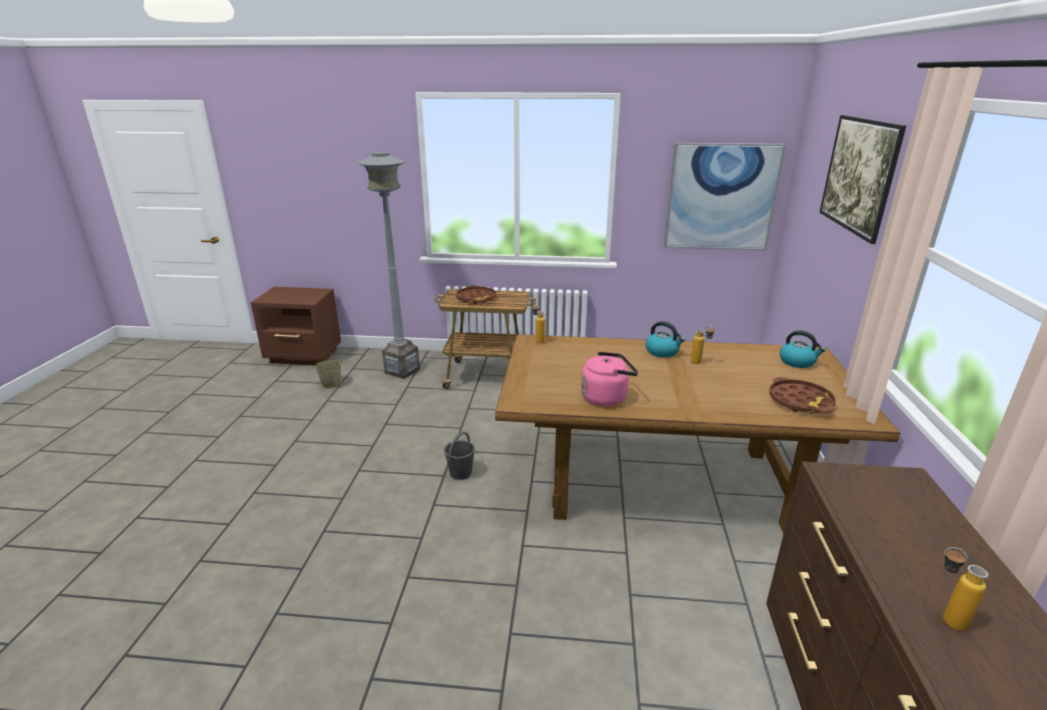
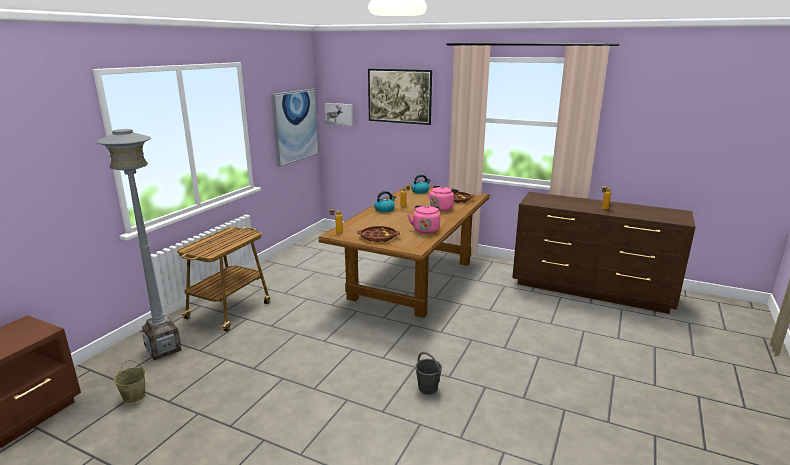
camera: 70 degrees left, 5 degrees down
(460, 473) = (355, 342): grey bucket -> grey bucket (428, 388)
(476, 298) = (215, 244): brown tray -> brown tray (378, 237)
(731, 395) = (442, 208): none -> pink kettle
(803, 193) = (339, 114): none -> picture

